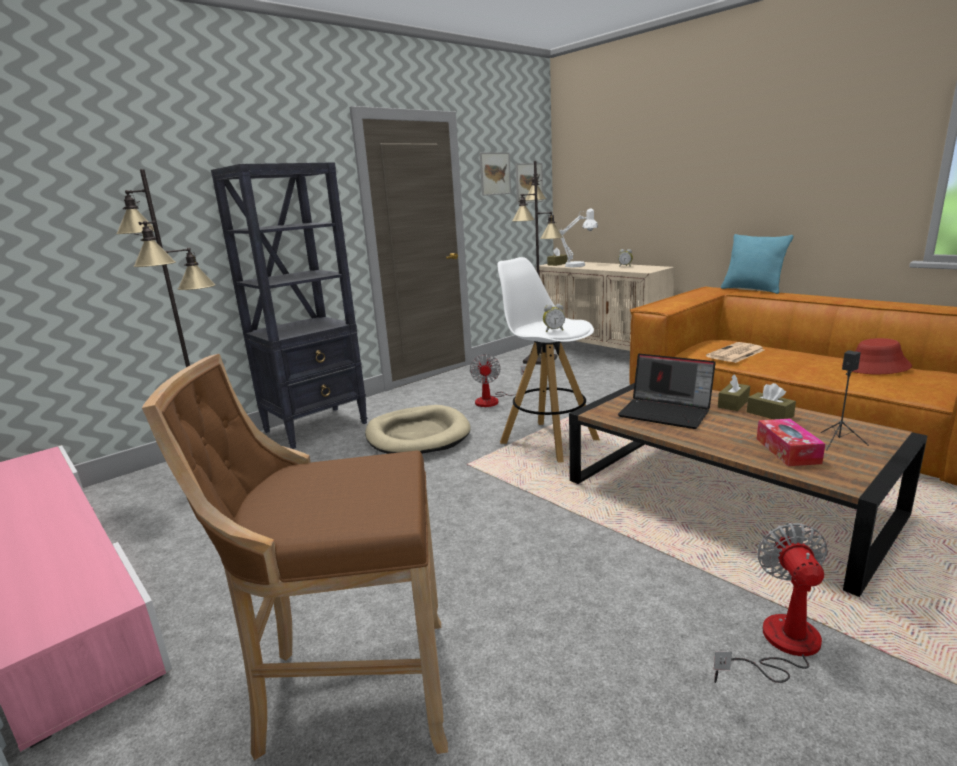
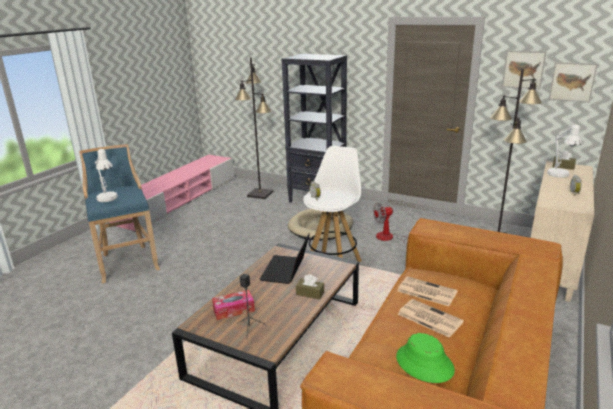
camera: 70 degrees right, 5 degrees up
(350, 691) = (127, 262): brown stool -> blue stool
(353, 500) = (108, 199): none -> white table lamp
(752, 290) = (560, 267): turquoise pillow -> none
(769, 414) = (293, 306): brown tissue box -> none
(779, 645) = (145, 351): fan -> none
(790, 358) = (428, 318): none -> newspaper
(876, 367) = (424, 363): red hat -> green hat

